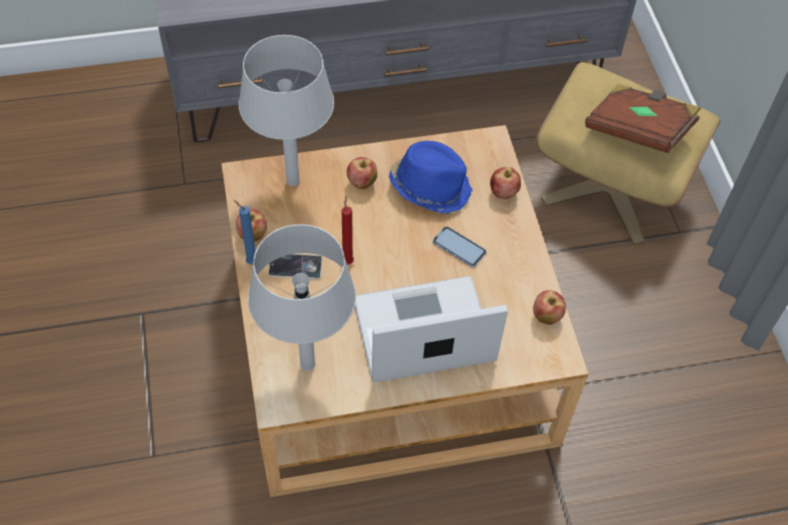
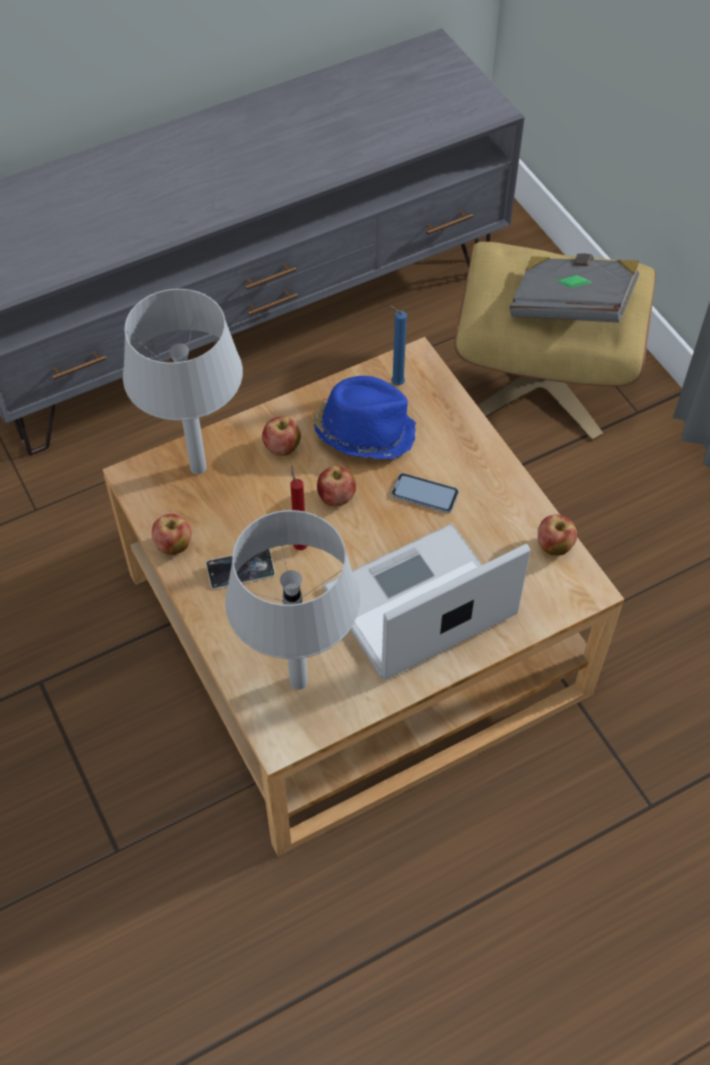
camera: 15 degrees left, 0 degrees up
(250, 261) = (183, 578): blue candle -> blue candle (395, 383)
(503, 193) = (452, 416): apple -> apple (336, 498)
(638, 130) = (571, 305): brown book -> grey book

